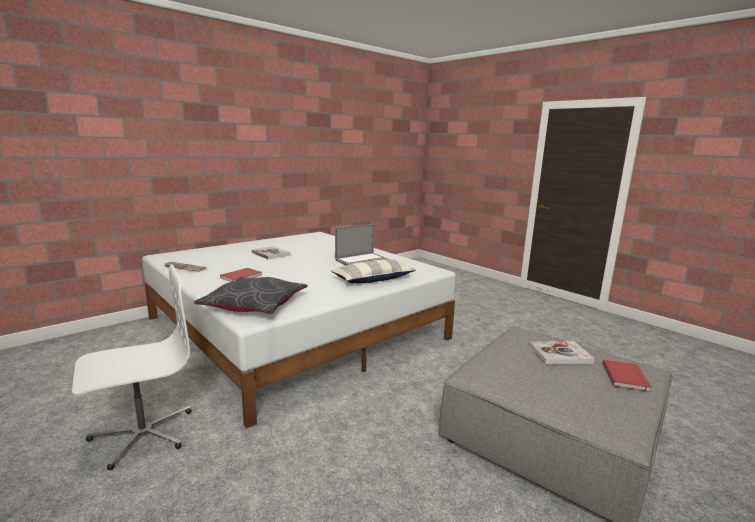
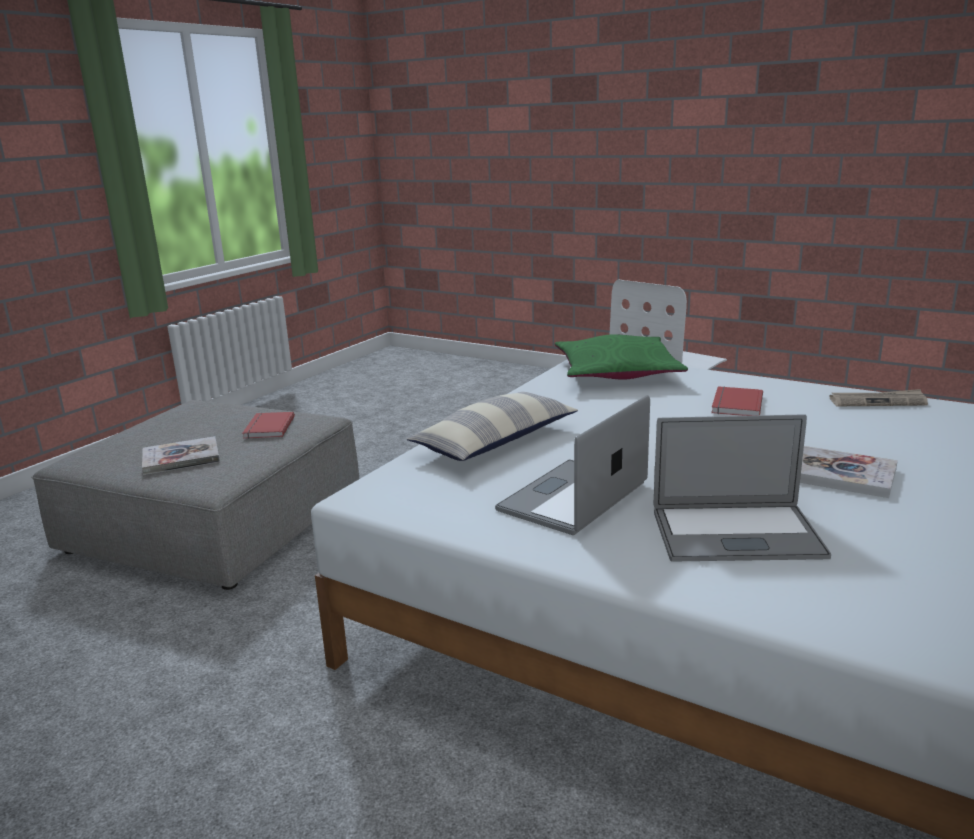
camera: 165 degrees right, 5 degrees up
(255, 305) = (616, 372): grey pillow -> green pillow
(329, 249) = (736, 533): none -> laptop
(626, 377) = (120, 445): red book -> red book (267, 427)

